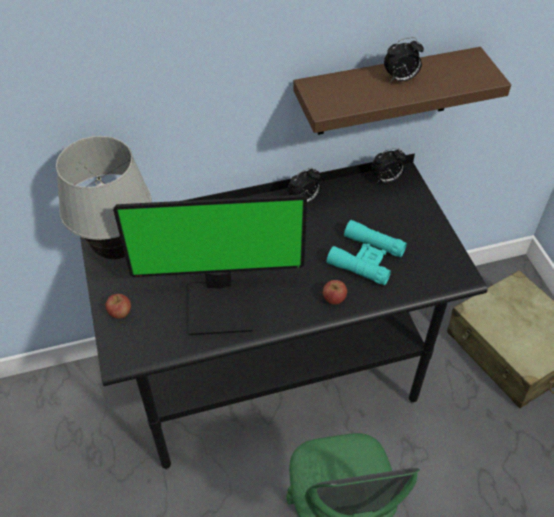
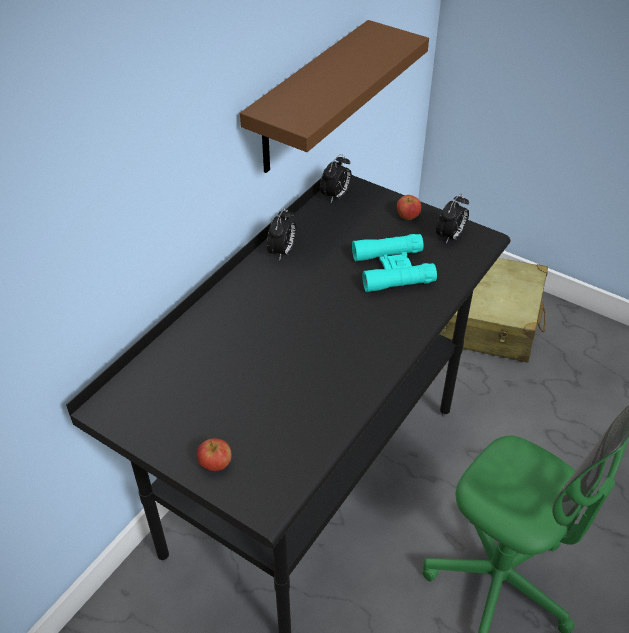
camera: 40 degrees left, 5 degrees down
(117, 251) = (141, 407): white table lamp -> none
(221, 304) = (309, 388): monitor -> none
(334, 299) = (405, 319): apple -> apple (408, 216)
(400, 79) = (337, 70): alarm clock -> alarm clock (450, 237)

